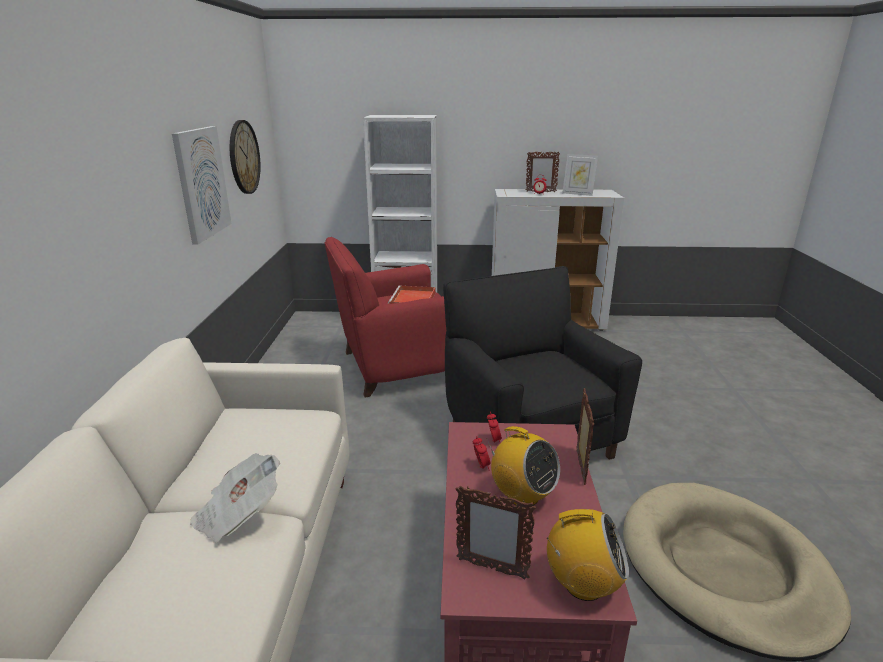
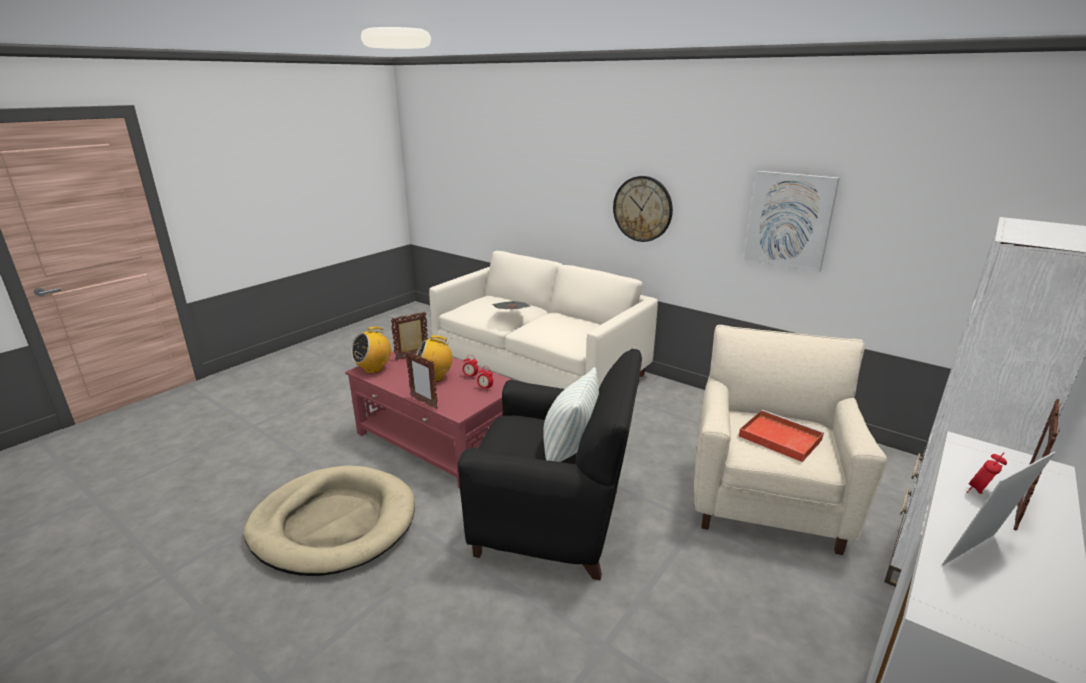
camera: 125 degrees right, 0 degrees up
(243, 157) = (917, 227): wall clock -> wall clock (642, 209)
(394, 366) = (767, 499): red armchair -> beige armchair
(527, 359) = (569, 449): none -> pillow

